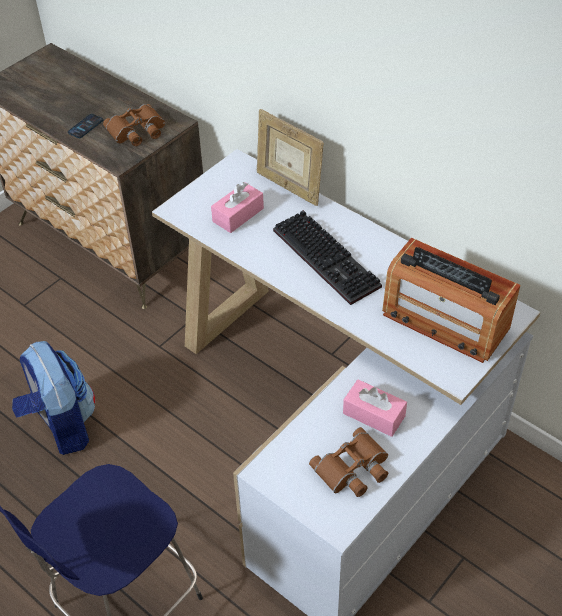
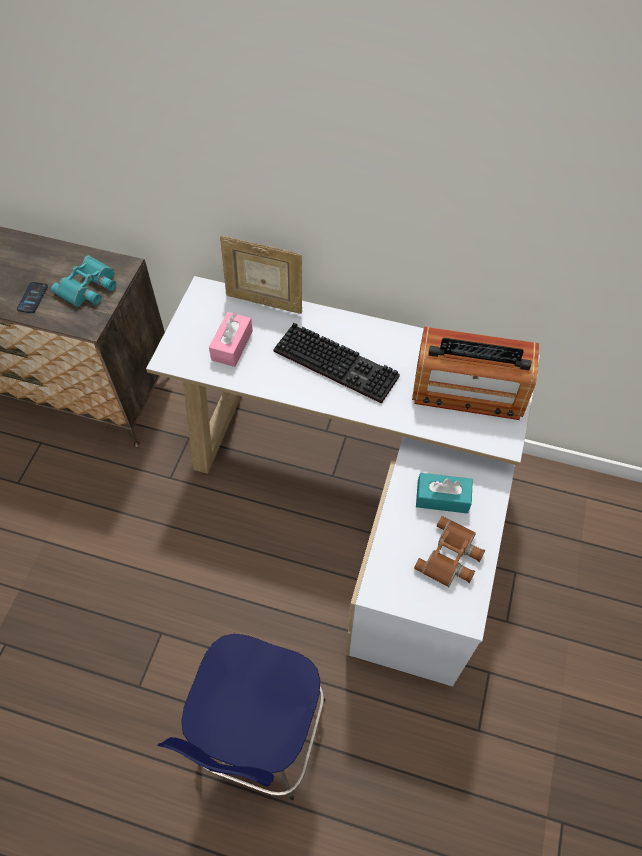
camera: 25 degrees left, 10 degrees up
(61, 425) = (116, 589): backpack -> none
(137, 131) = (89, 287): brown binoculars -> turquoise binoculars
(374, 415) = (442, 498): pink tissue box -> turquoise tissue box

